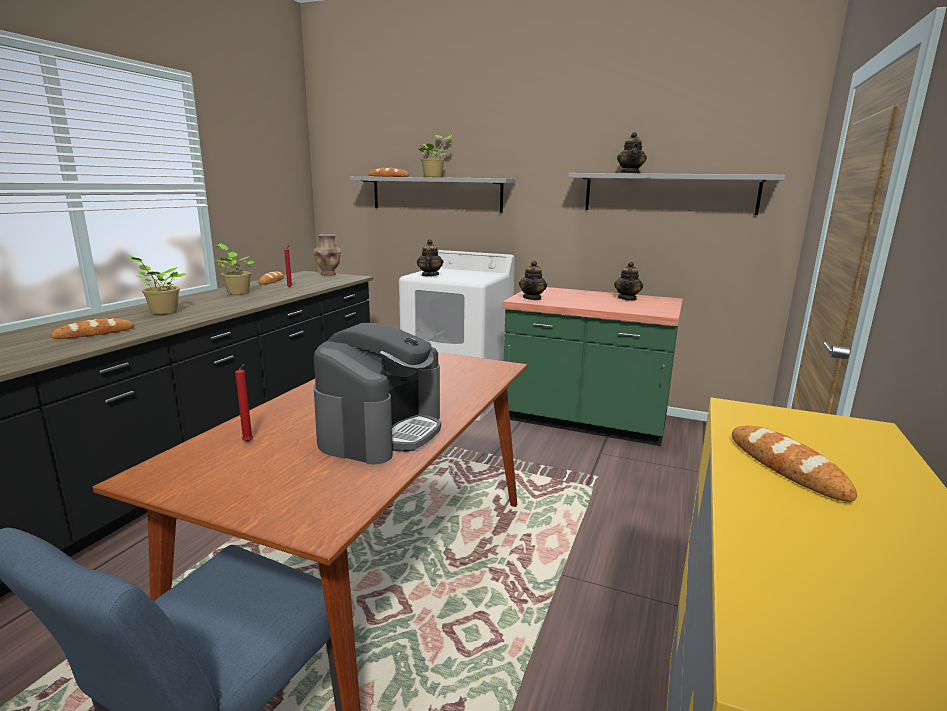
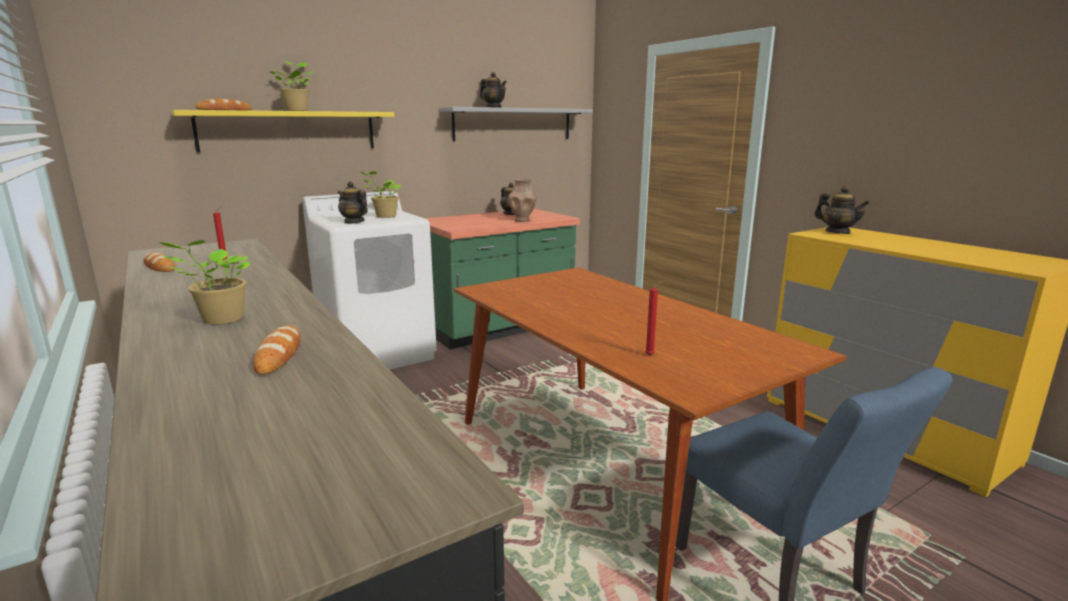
camera: 55 degrees left, 0 degrees up
(237, 292) = (190, 284): potted plant -> potted plant (384, 216)
(328, 274) = (192, 247): brown vase -> brown vase (522, 220)
(382, 430) = (667, 318): coffee machine -> none
(436, 194) = (289, 131): grey shelf -> yellow shelf
(532, 298) = (460, 226): teapot -> teapot (837, 232)
(786, 467) = (881, 242): bread -> none

